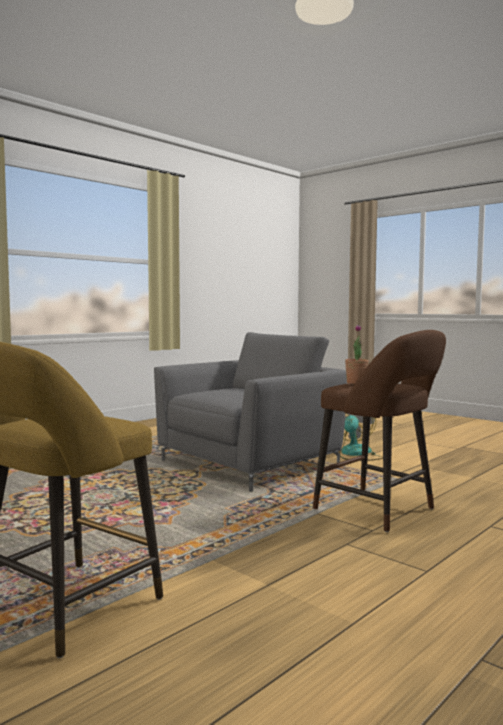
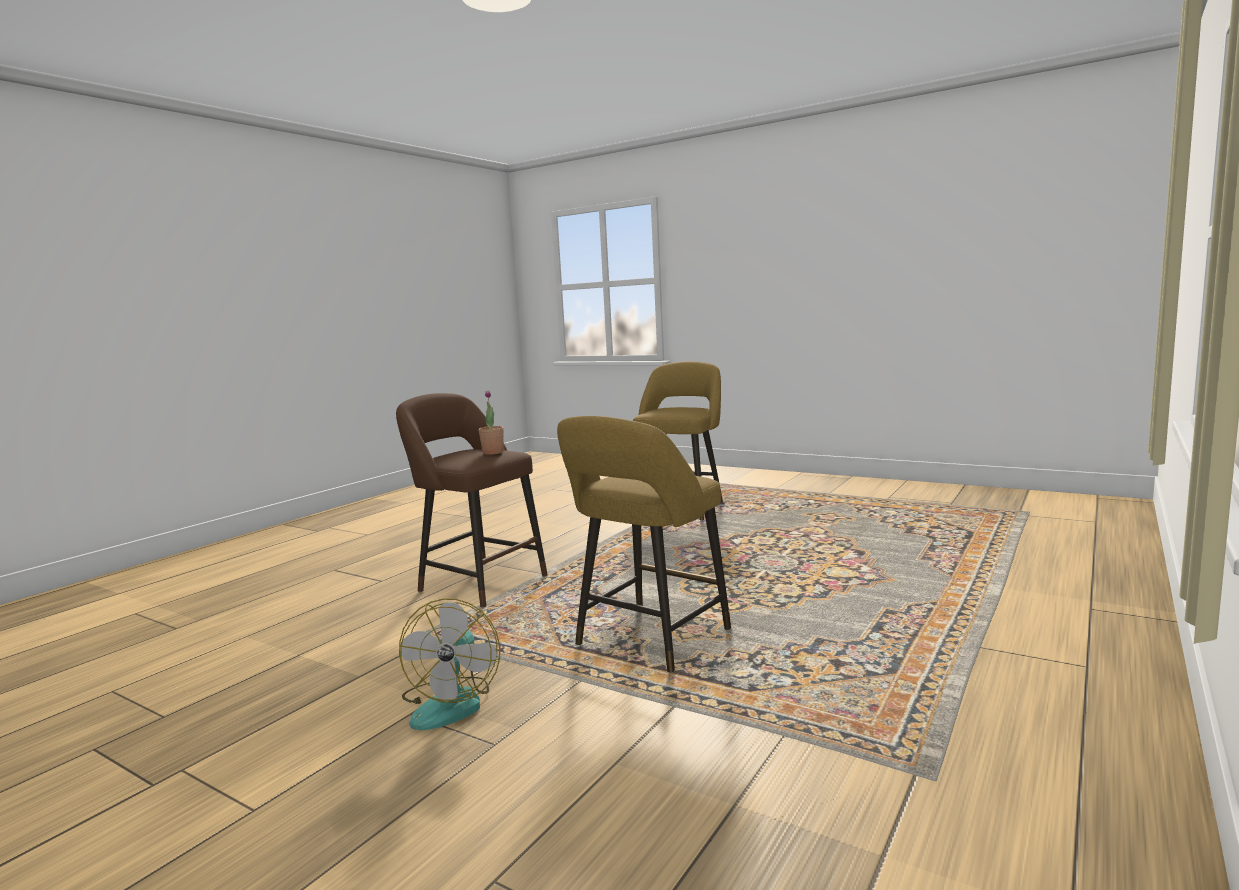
camera: 170 degrees right, 5 degrees up
(250, 464) = (648, 641): grey armchair -> yellow stool

